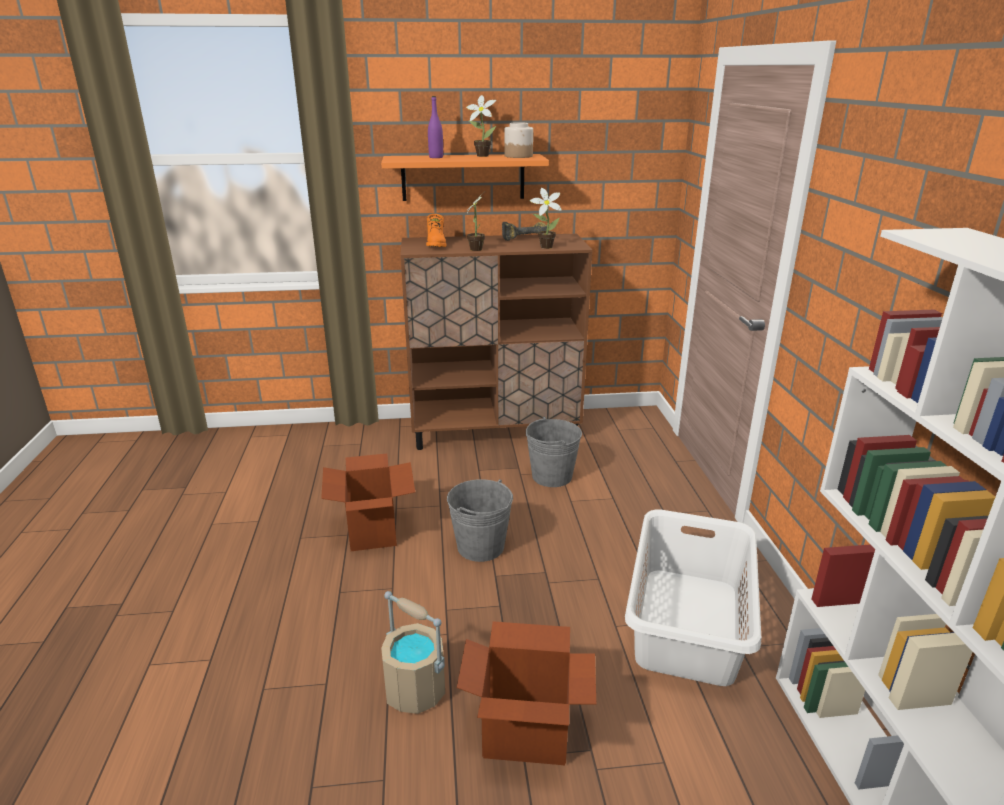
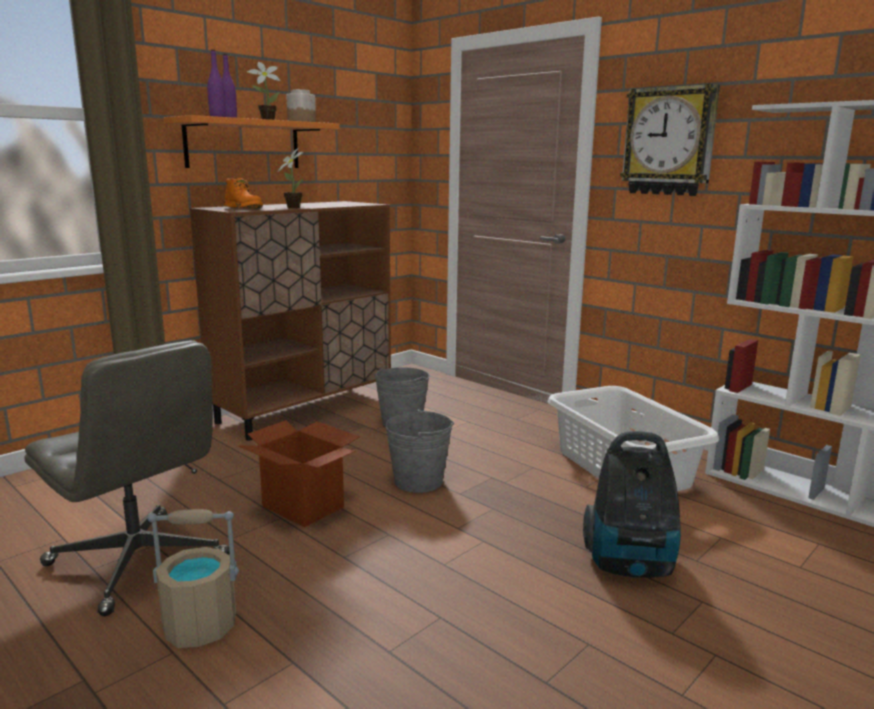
camera: 40 degrees left, 10 degrees down
(236, 531) = (139, 562): none -> grey office chair
(414, 159) = (217, 116): none -> purple bottle
(416, 690) = (520, 583): beige bucket -> beige bucket (200, 626)
(524, 237) = (310, 203): power drill -> none
(526, 733) = (630, 565): cardboard box -> vacuum cleaner
(544, 247) = (347, 205): potted plant -> none
(863, 238) = (669, 142): none -> wall clock

